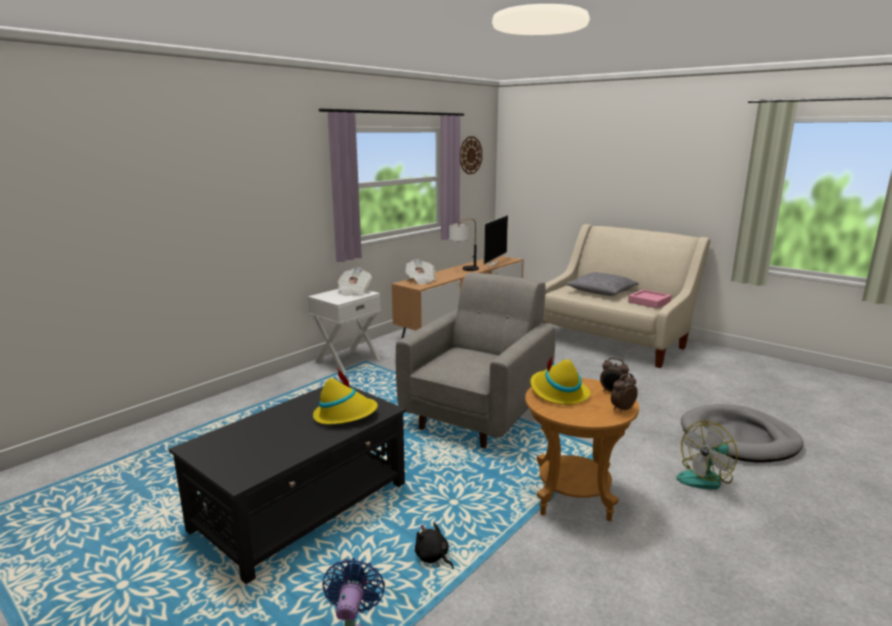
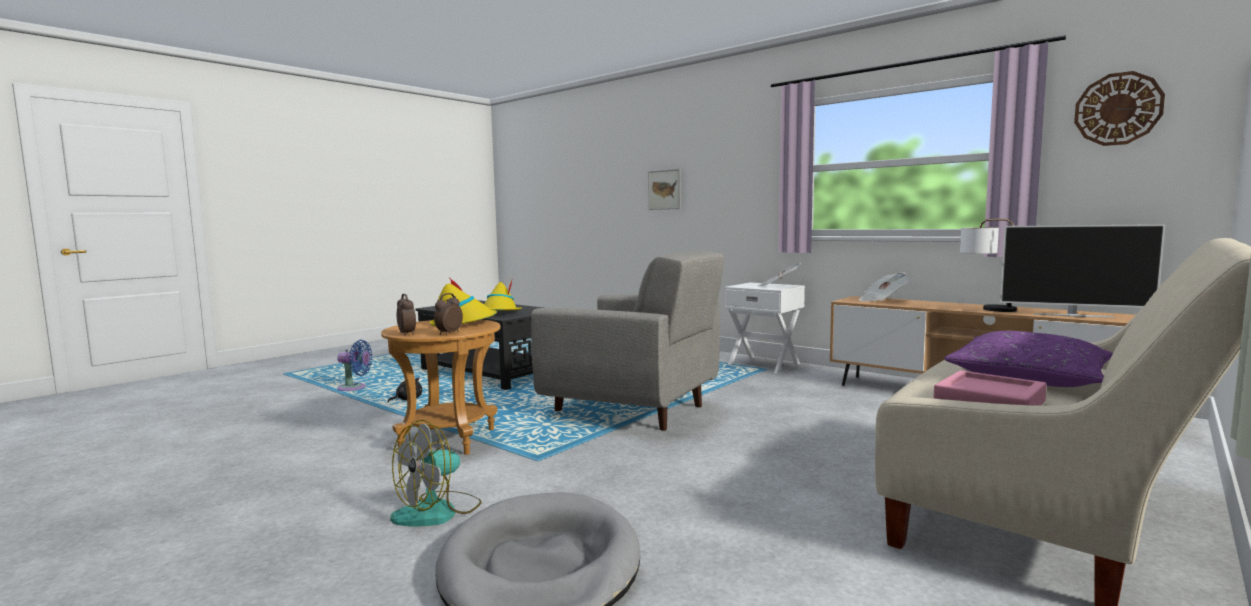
camera: 90 degrees right, 10 degrees down
(193, 215) = (664, 190): none -> picture
(601, 291) = (1028, 376): grey pillow -> purple pillow
(705, 478) = (438, 511): fan -> fan turned 105 degrees counterclockwise

